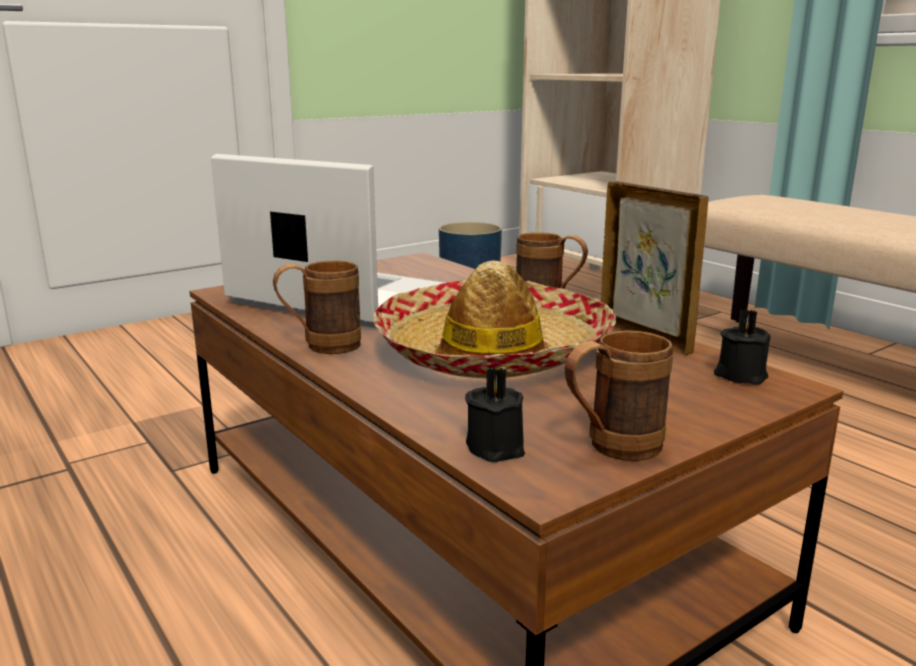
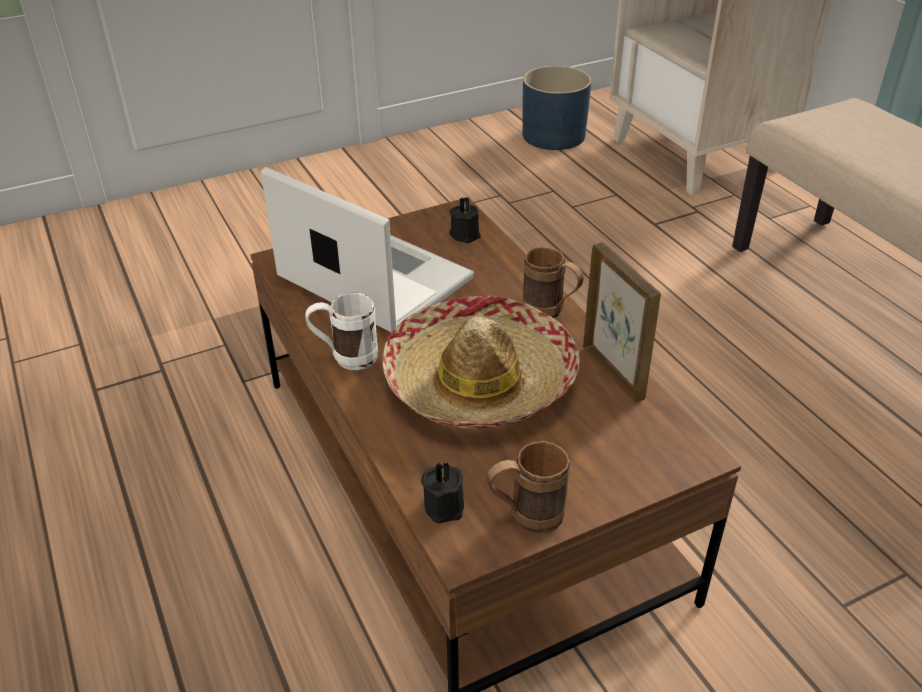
camera: 10 degrees right, 20 degrees up
(320, 347) = (345, 358): brown mug -> white mug
(740, 374) = (667, 435): black candle -> black candle (465, 234)

